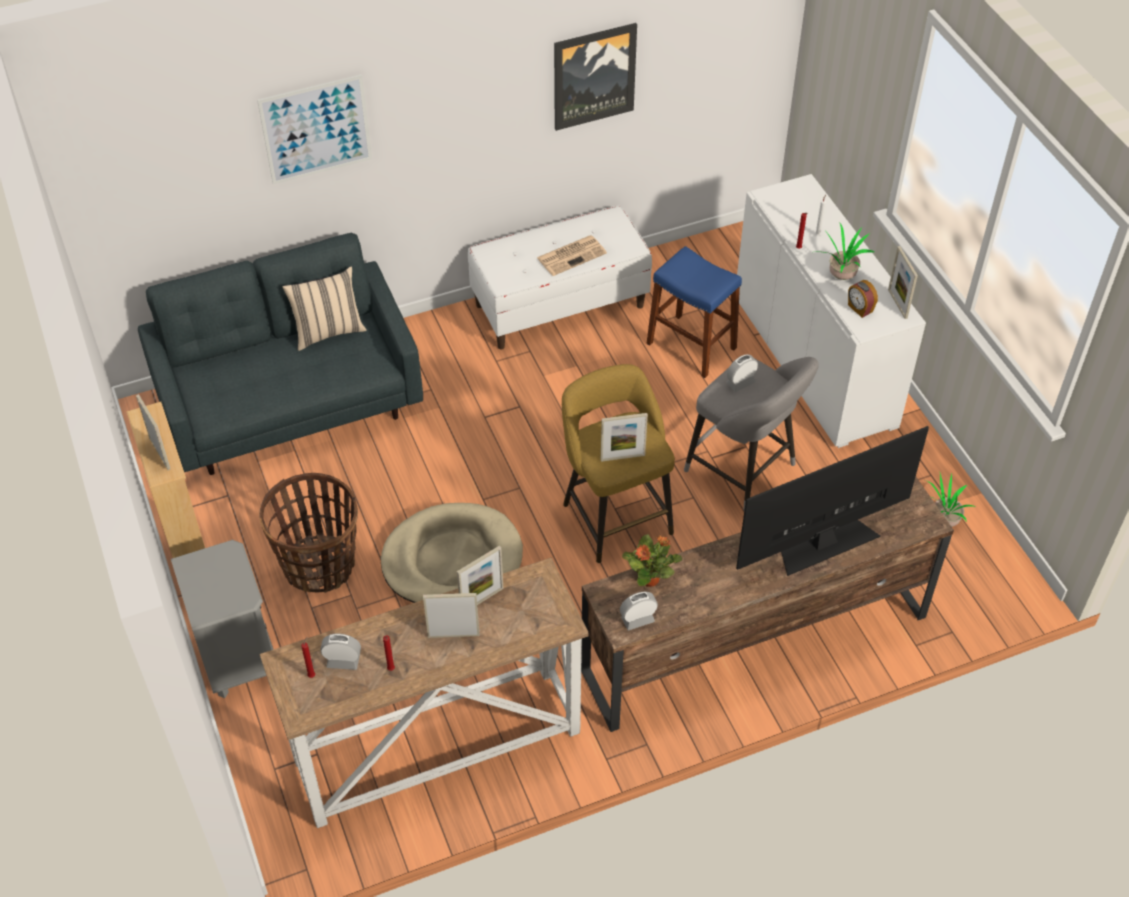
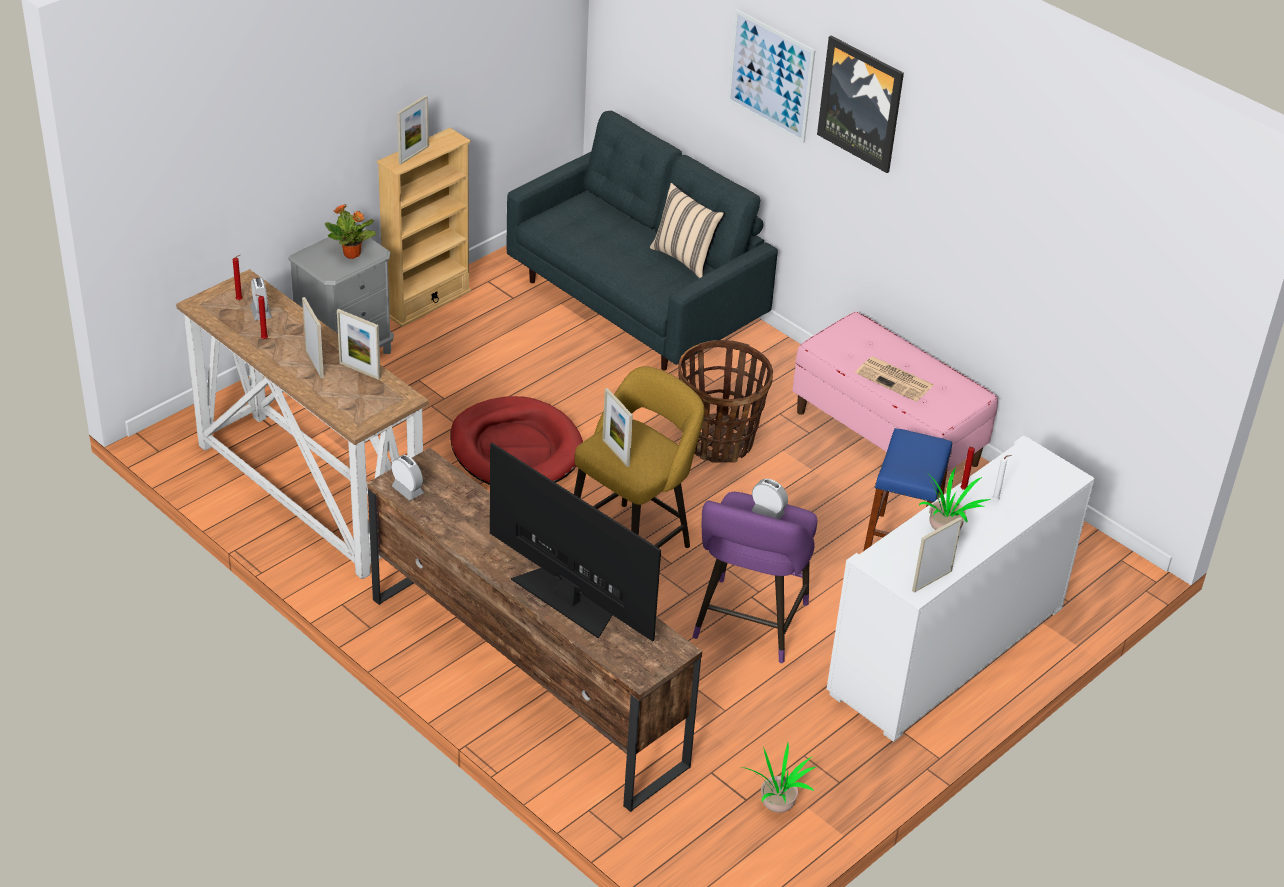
camera: 65 degrees right, 10 degrees down
(319, 565) = (465, 371): basket -> basket (719, 441)
(452, 560) = (516, 449): beige dog bed -> red dog bed
(559, 305) = (887, 437): white bench -> pink bench
(593, 75) = (1005, 222): picture -> picture (861, 103)
(650, 579) = (459, 488): potted plant -> potted plant (352, 254)
(745, 471) = (748, 626): grey stool -> purple stool
(859, 309) = (902, 552): alarm clock -> none

